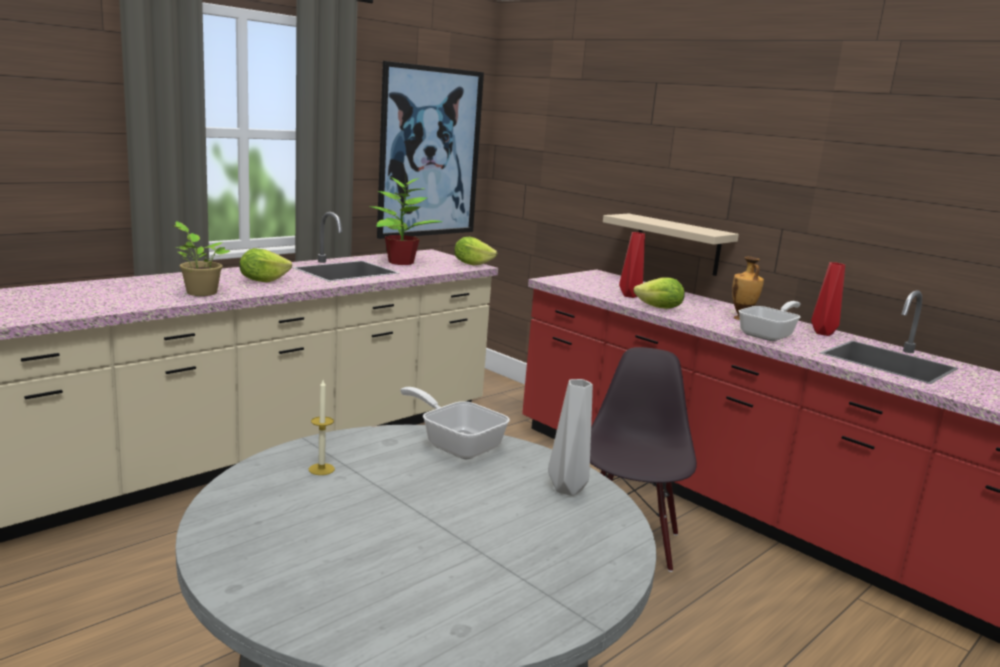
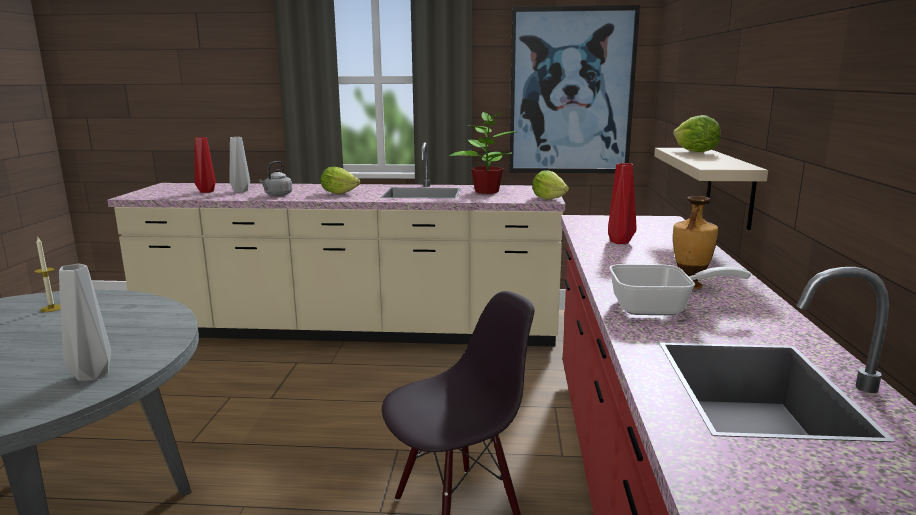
camera: 50 degrees right, 0 degrees up
(126, 293) = (240, 191): none -> grey vase
(200, 292) = (277, 195): potted plant -> grey kettle
(456, 444) = (151, 320): frying pan -> none
(659, 308) = (610, 257): lettuce -> lettuce (694, 152)
(822, 333) = (770, 326): red vase -> red vase (207, 191)

